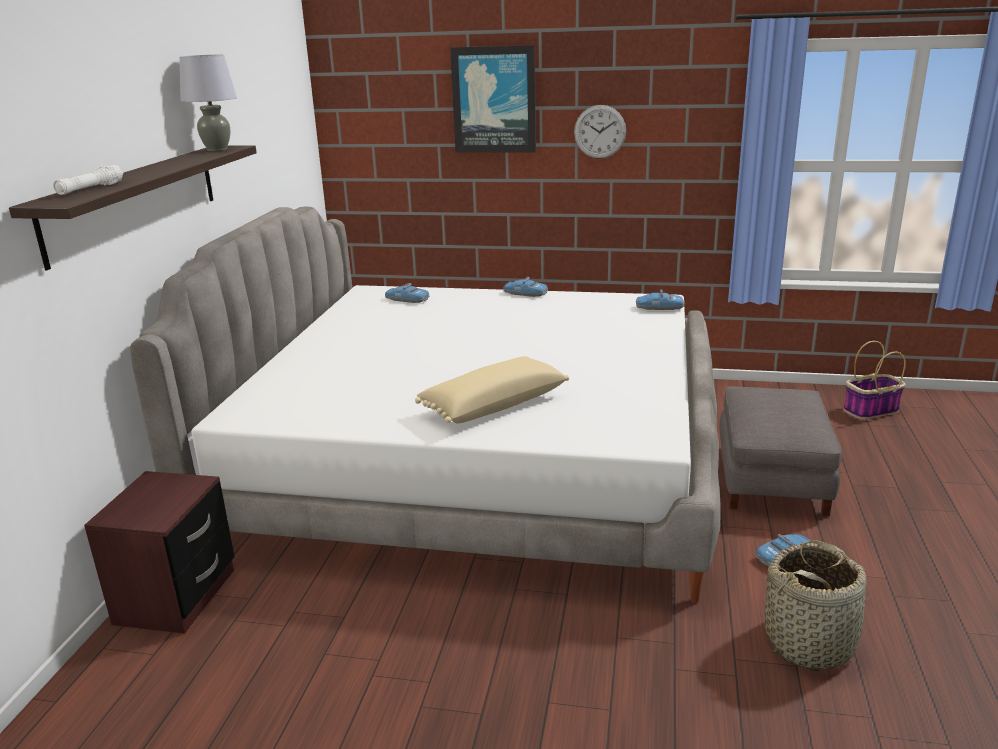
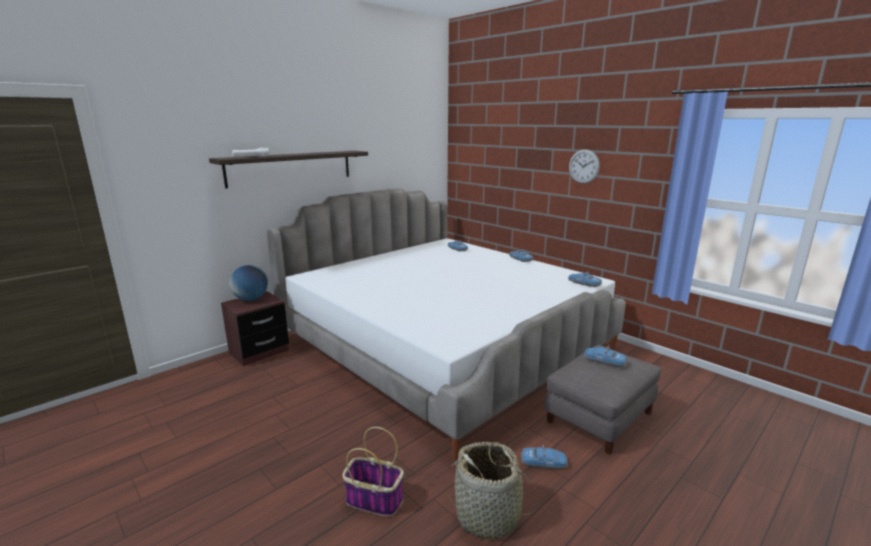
camera: 35 degrees right, 5 degrees down
(142, 496) = (251, 299): none -> globe
(217, 149) = (347, 151): grey table lamp -> none
(493, 405) = (407, 303): beige pillow -> none
(494, 100) = (528, 143): picture -> none
(773, 402) = (604, 361): none -> toy car
(870, 411) = (743, 406): basket -> basket (373, 499)

